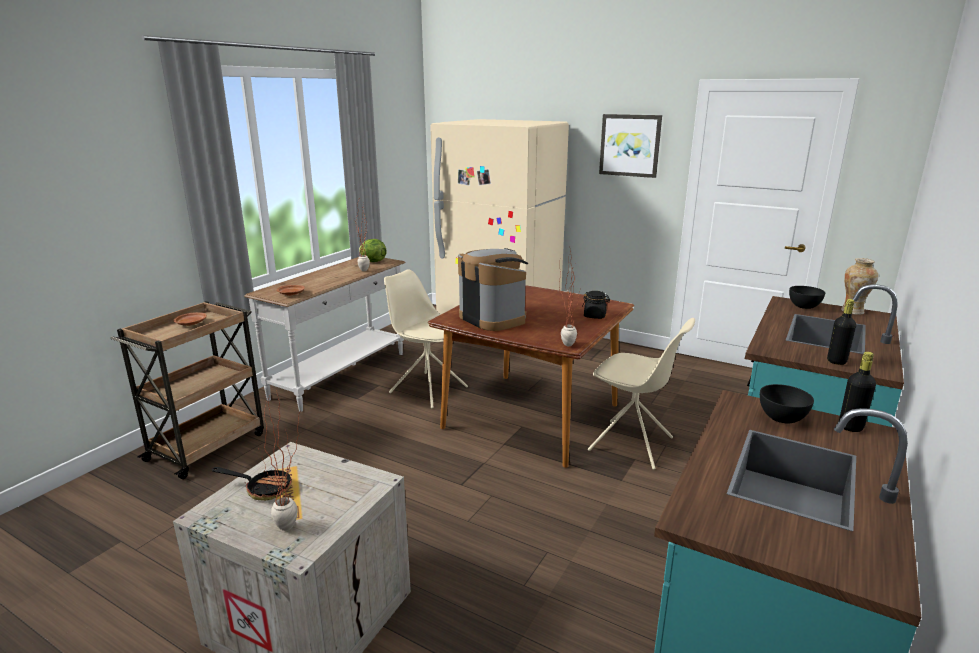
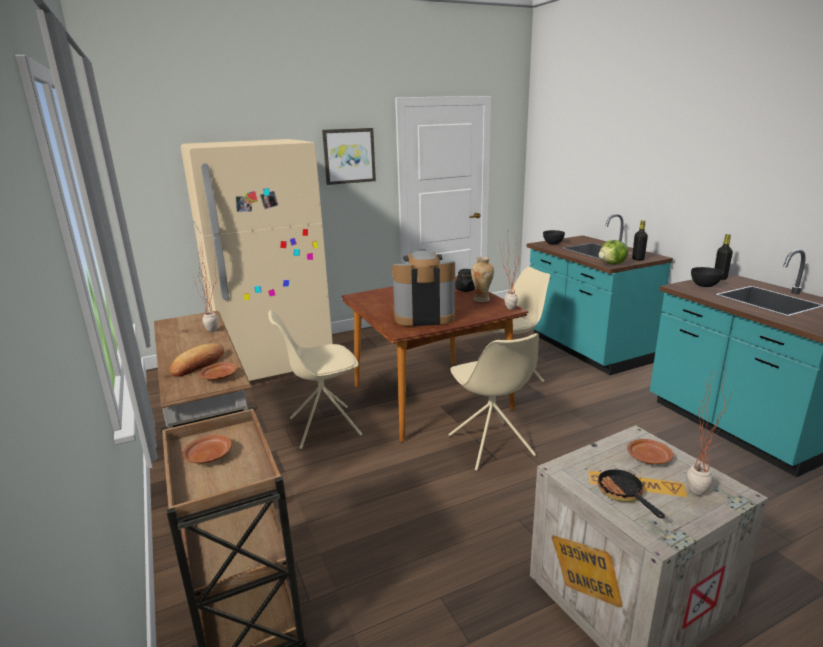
camera: 55 degrees left, 0 degrees up
(263, 488) = (623, 495): frying pan -> frying pan turned 60 degrees counterclockwise
(306, 284) = (199, 364): none -> bread
(338, 493) = (649, 458): none -> brown plate
(372, 261) = (189, 322): lettuce -> lettuce (612, 264)
(480, 475) = (491, 446): none -> beige chair
(853, 311) = (571, 239): vase -> vase (482, 300)

